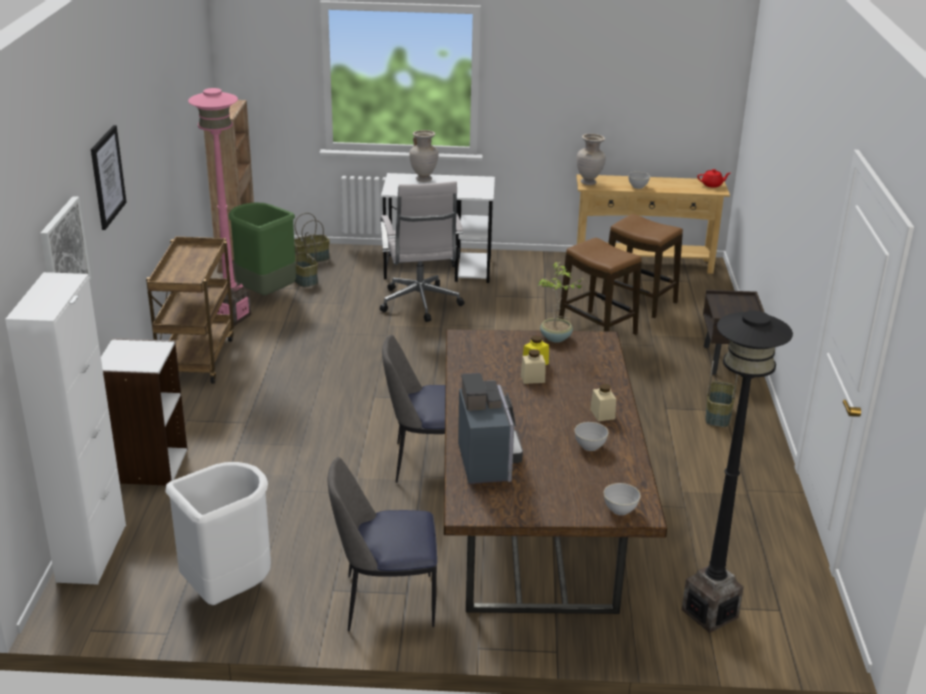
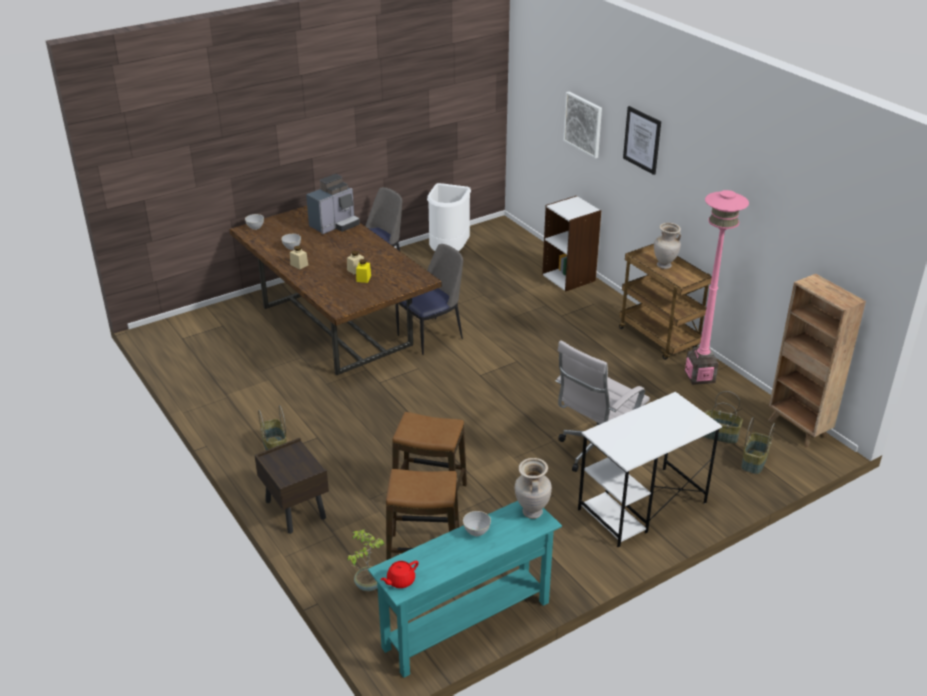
camera: 145 degrees right, 5 degrees up
(92, 553) = (526, 241): white cabinet -> none
(264, 293) = (719, 407): green trash can -> none
(420, 305) = (596, 453): white office chair -> white office chair turned 90 degrees counterclockwise
(424, 179) = (677, 431): beige vase -> beige vase (664, 266)
(488, 461) = (335, 225): coffee machine -> coffee machine turned 90 degrees counterclockwise
(556, 338) = (368, 299): potted plant -> potted plant (368, 585)
(643, 263) = (467, 625): beige console table -> turquoise console table
(710, 614) = (218, 323): black floor lamp -> none

